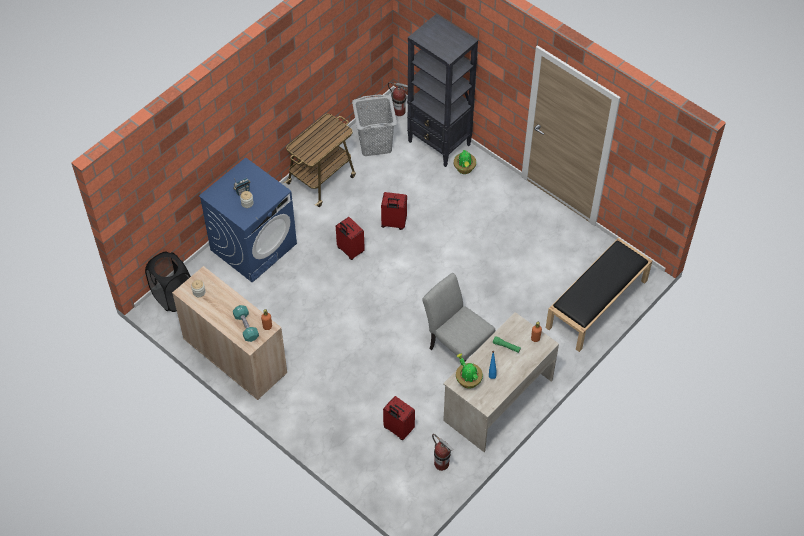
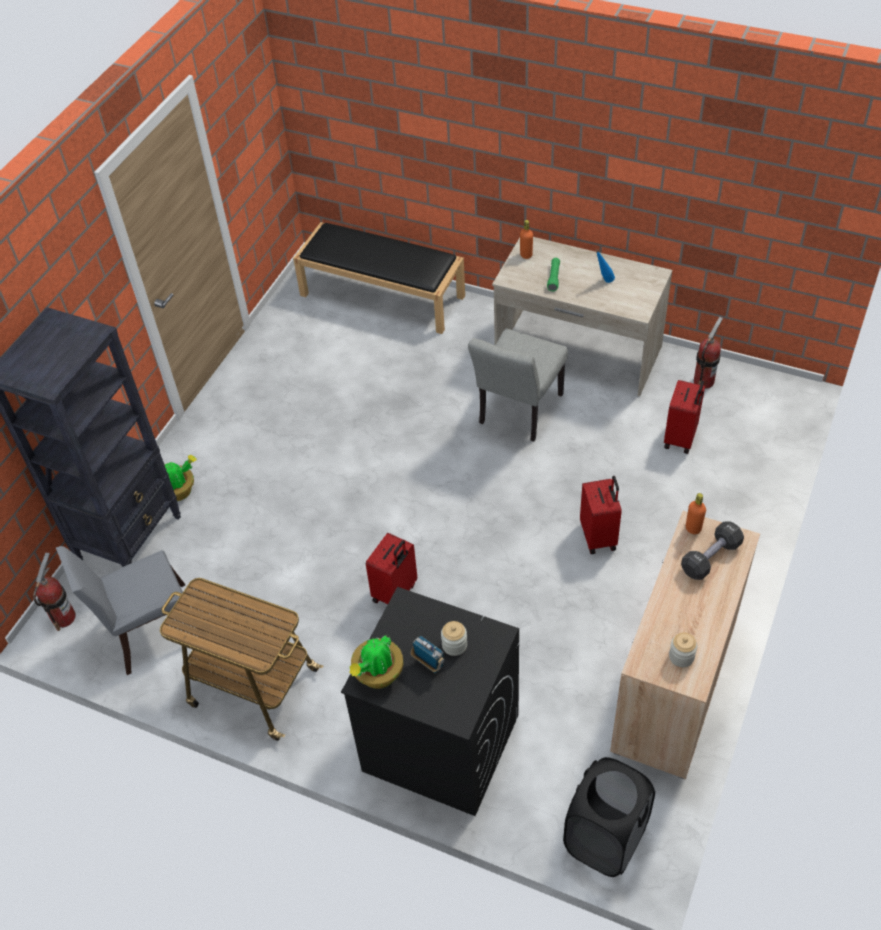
camera: 105 degrees left, 5 degrees down
(246, 327) = (710, 558): turquoise dumbbell -> black dumbbell
(254, 246) = (440, 743): blue washing machine -> black washing machine
(375, 143) = (148, 630): grey laundry basket -> grey chair
(393, 223) = (319, 551): red suitcase -> red suitcase (599, 537)
(468, 380) = (628, 301): potted plant -> potted plant (377, 675)

